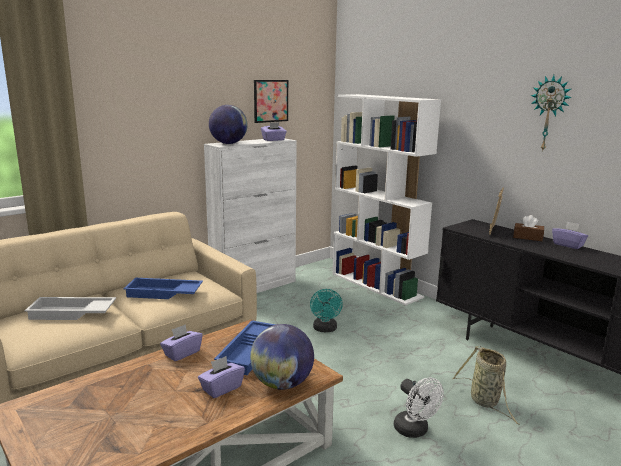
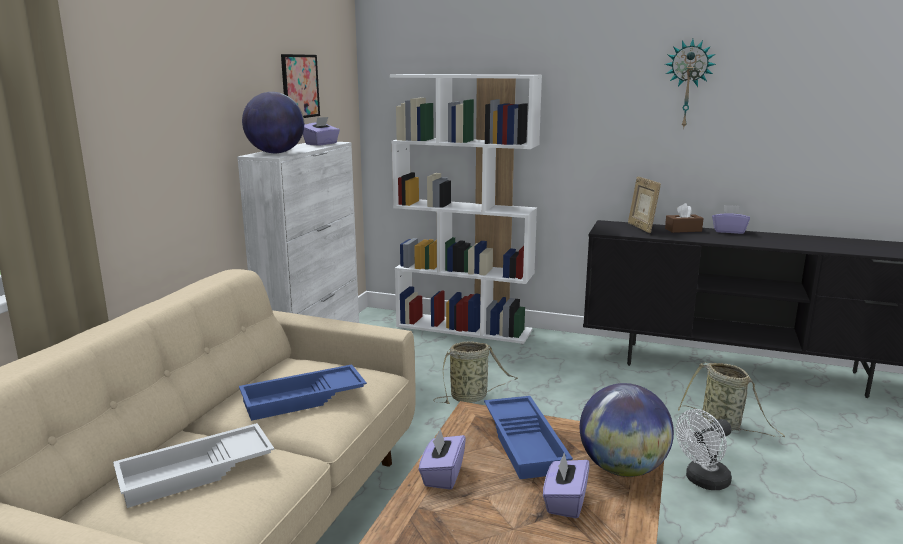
camera: 30 degrees left, 0 degrees up
(325, 329) = (471, 397): turquoise fan -> basket
(414, 431) = (703, 481): white fan -> white fan turned 120 degrees clockwise

